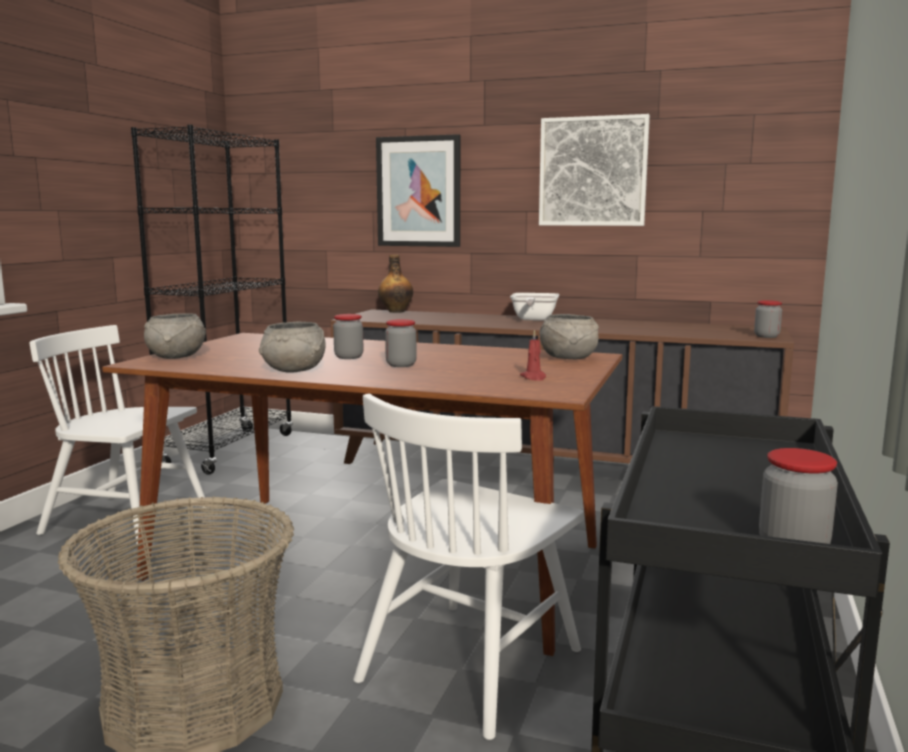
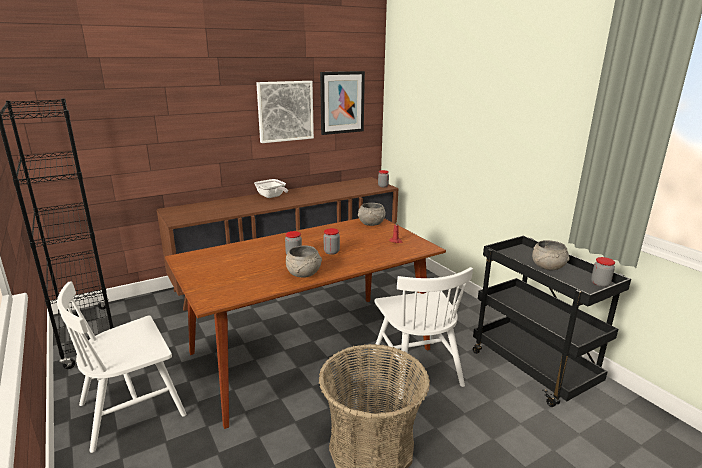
camera: 50 degrees left, 10 degrees up
(176, 357) = (212, 290): grey bowl -> grey bowl (548, 267)
(396, 311) = (180, 207): bottle -> none
(419, 191) = (181, 128): picture -> picture (342, 102)

